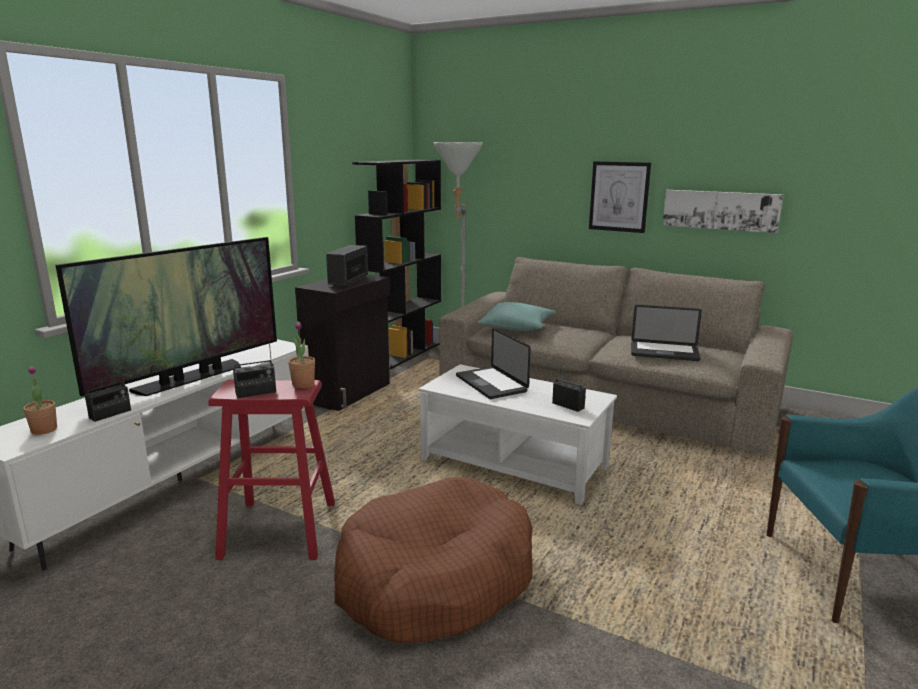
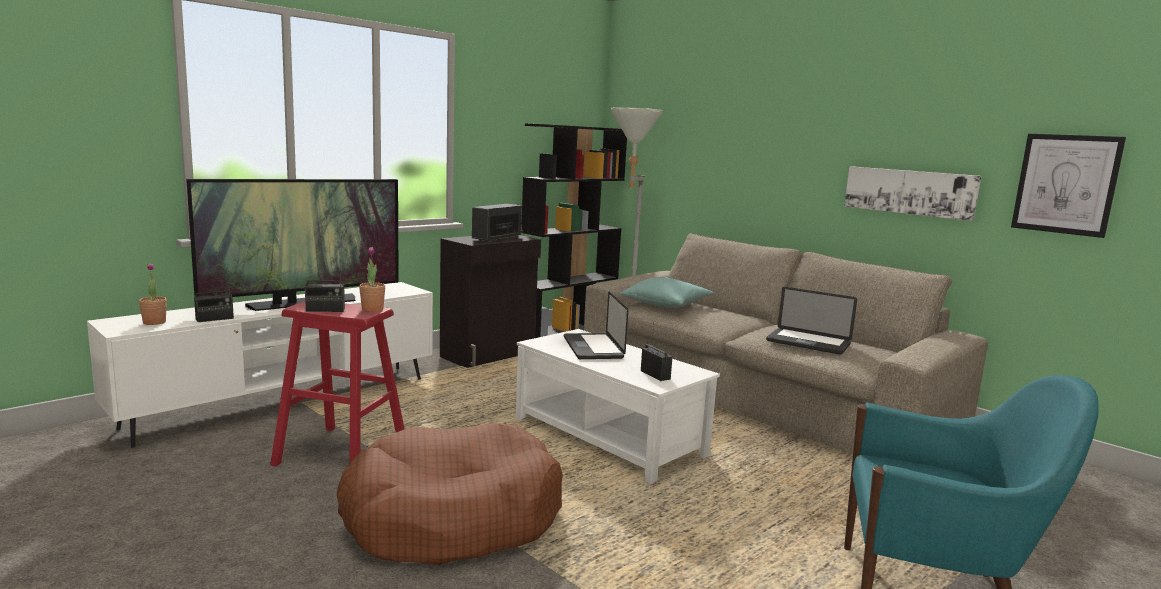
camera: 15 degrees right, 5 degrees down
(619, 196) = (801, 173): picture -> picture (1066, 184)

